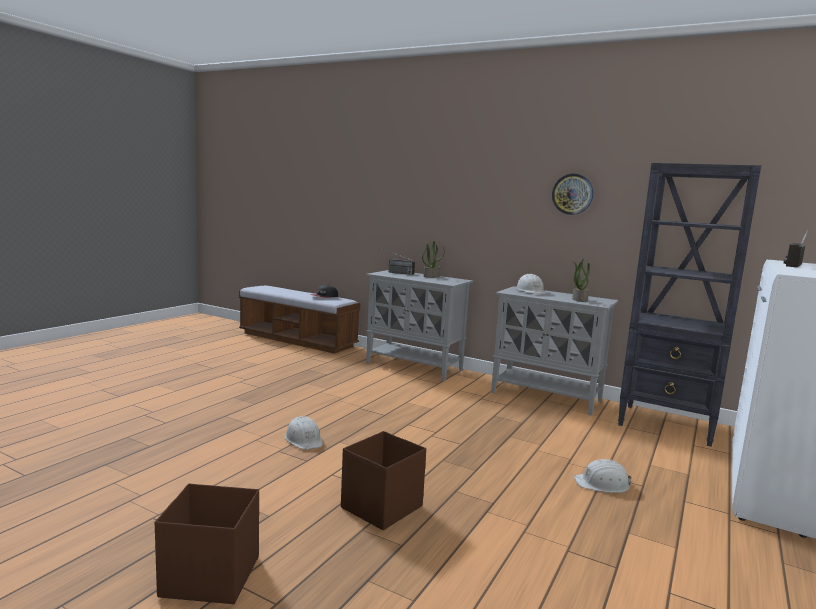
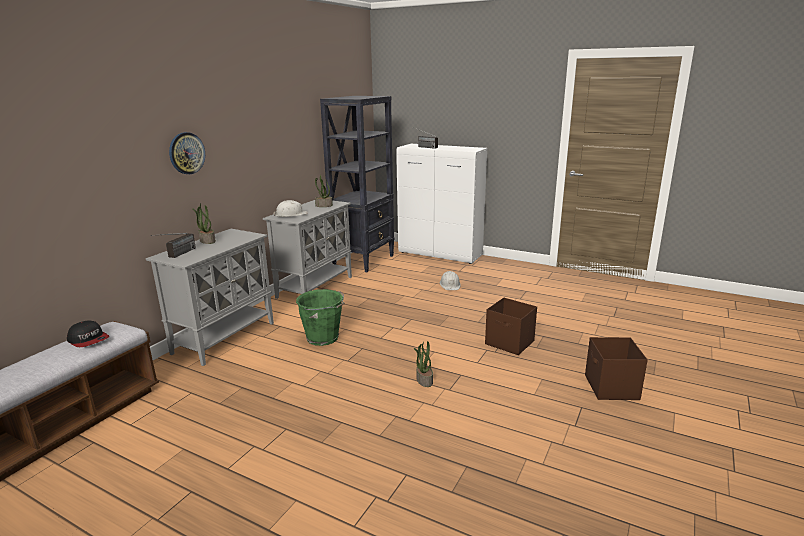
camera: 90 degrees left, 10 degrees up
(304, 440) = (424, 380): white hard hat -> potted plant
(409, 399) = (323, 338): none -> green bucket
(572, 194) = (279, 126): wall clock -> wall clock (186, 153)

